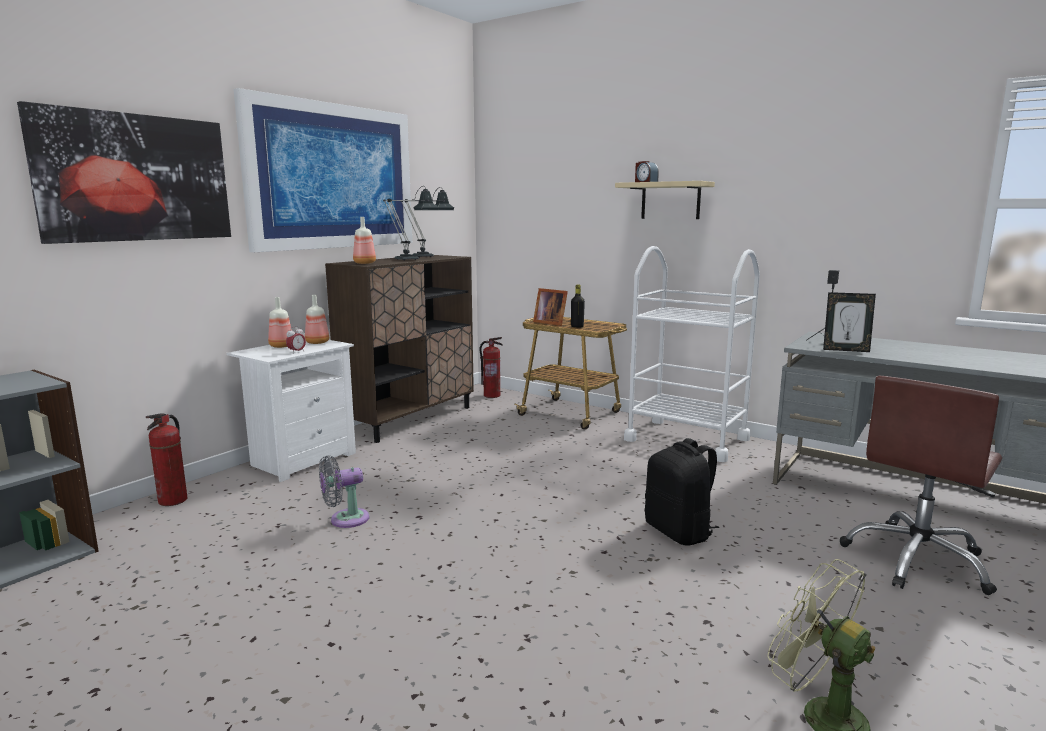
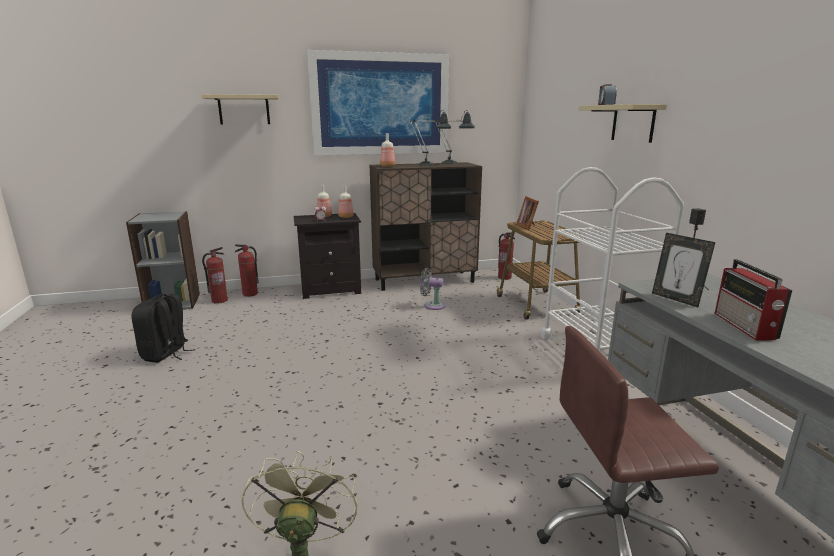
camera: 40 degrees right, 5 degrees up
(131, 525) = (219, 300): none -> fire extinguisher
(136, 178) = (244, 110): picture -> beige shelf
(301, 459) = (331, 289): white nightstand -> black nightstand
(345, 519) = (293, 329): grey fan -> grey fan (432, 305)
(577, 327) = (536, 232): black bottle -> none
(679, 532) = (451, 414): black backpack -> black backpack (166, 354)
(920, 357) = (745, 326): none -> radio

